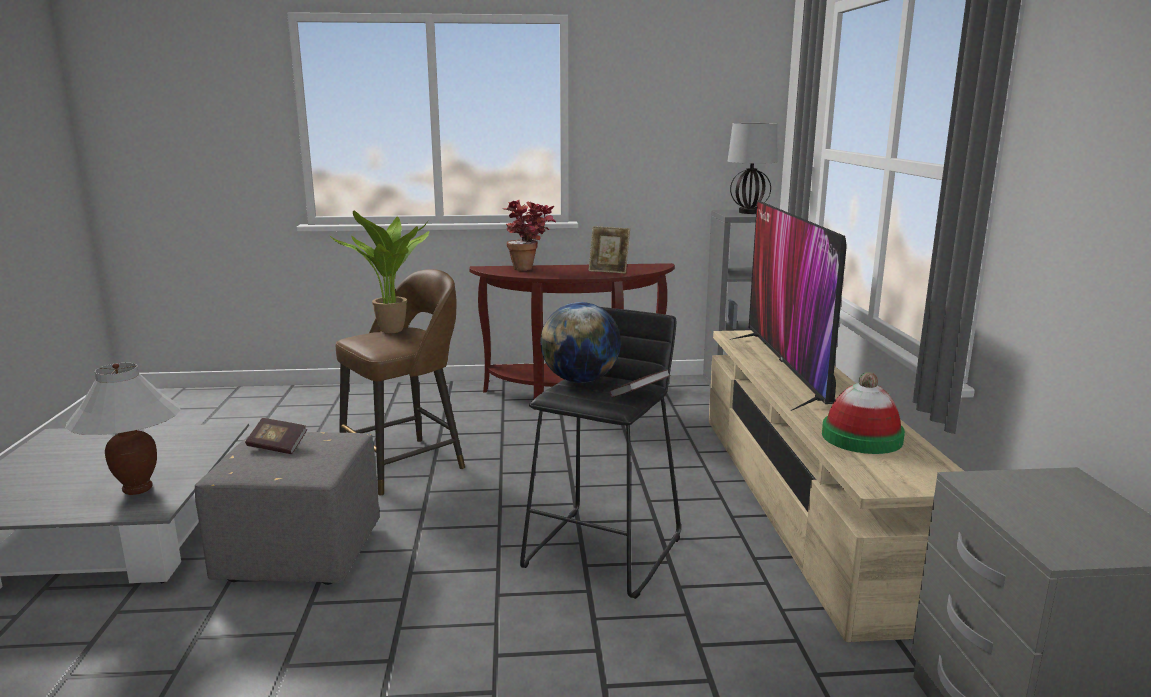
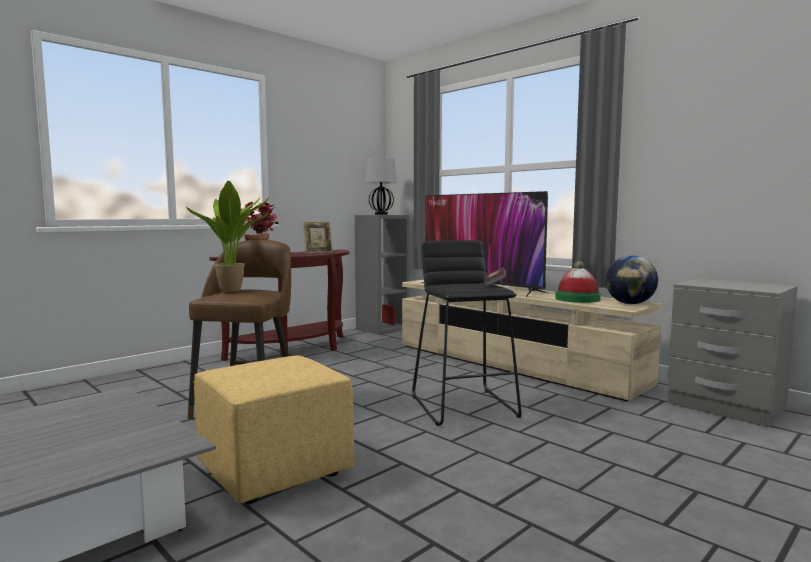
camera: 40 degrees left, 10 degrees down
(138, 489) = (126, 441): white table lamp -> none
(277, 446) = (253, 370): book -> none
(302, 554) = (274, 470): grey ottoman -> yellow ottoman
(580, 380) = (447, 285): globe -> globe (630, 304)

